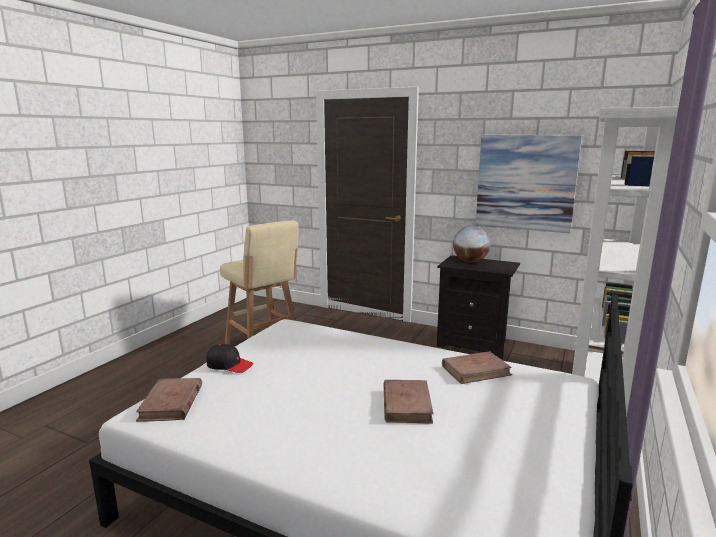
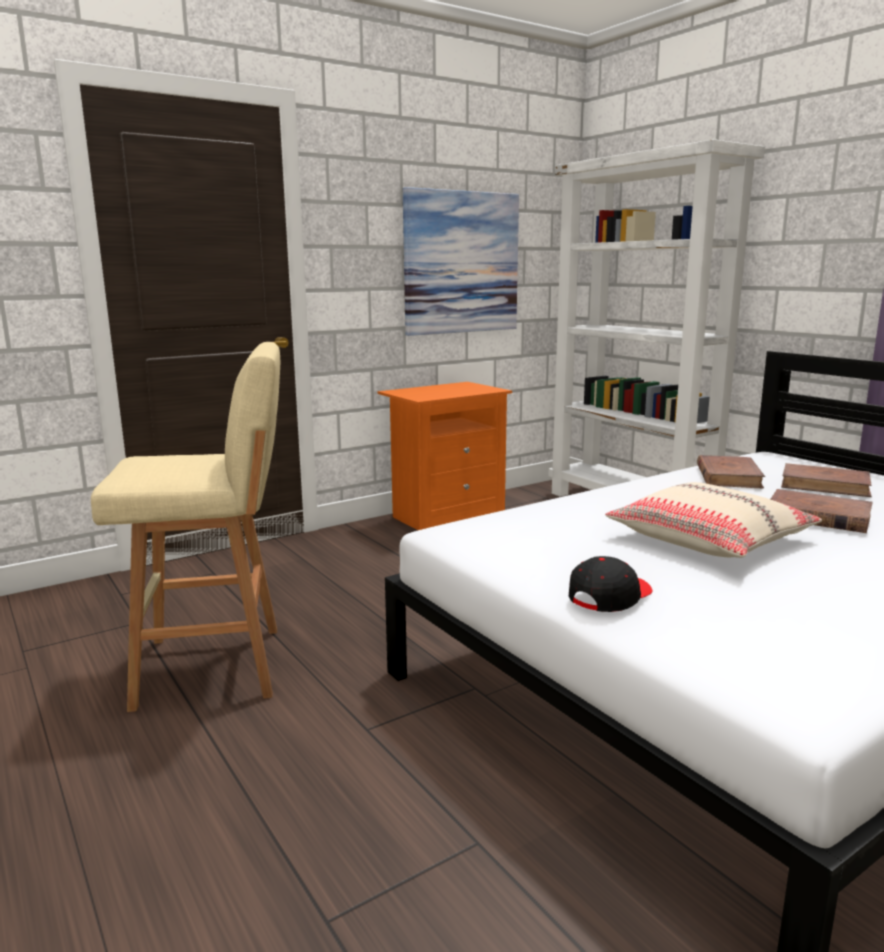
camera: 60 degrees left, 0 degrees up
(171, 403) = (760, 666): brown book -> brown book (825, 485)
(331, 378) = (709, 540): none -> beige pillow
(470, 261) = (428, 391): globe -> none
(474, 344) = (445, 517): black nightstand -> orange nightstand

